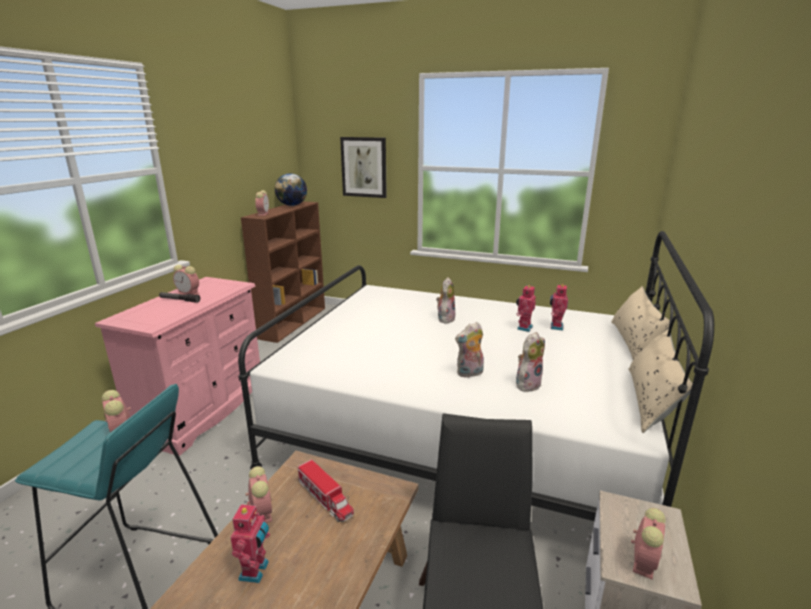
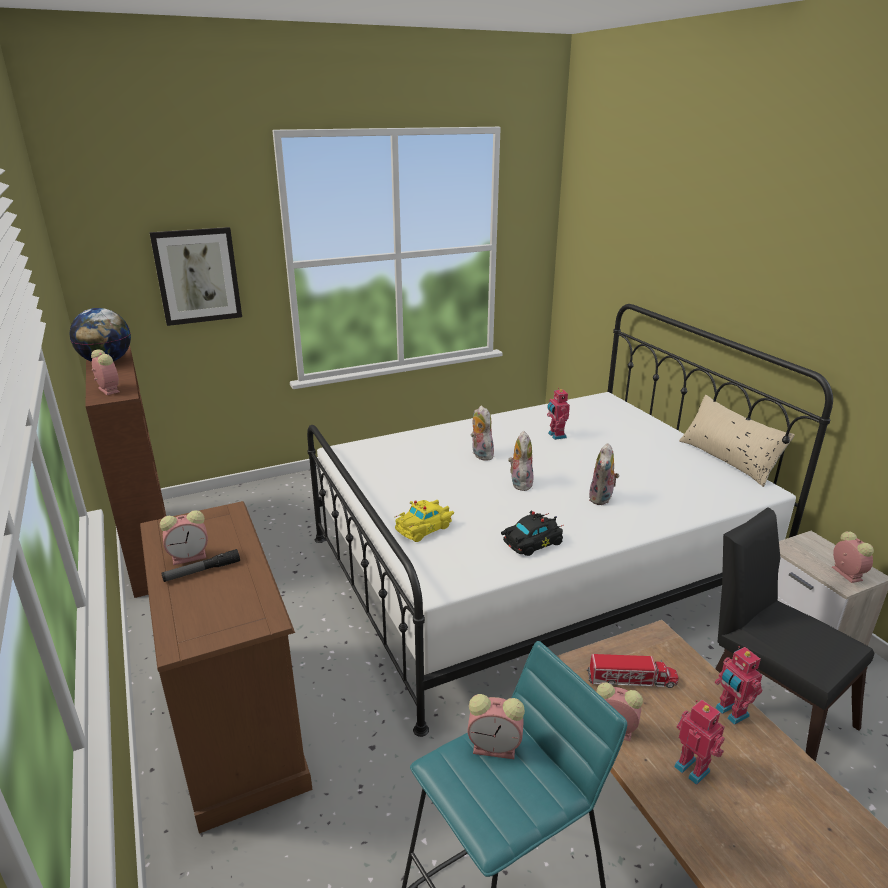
camera: 45 degrees left, 5 degrees up
(203, 410) = (237, 724): pink dresser -> brown dresser
(332, 338) = (425, 527): none -> yellow toy car
(368, 372) = (531, 542): none -> black toy car
(527, 384) = (650, 486): plush toy -> plush toy (520, 483)
(555, 327) = (574, 424): toy robot -> toy robot (730, 713)
(634, 342) = (643, 415): beige pillow -> none

